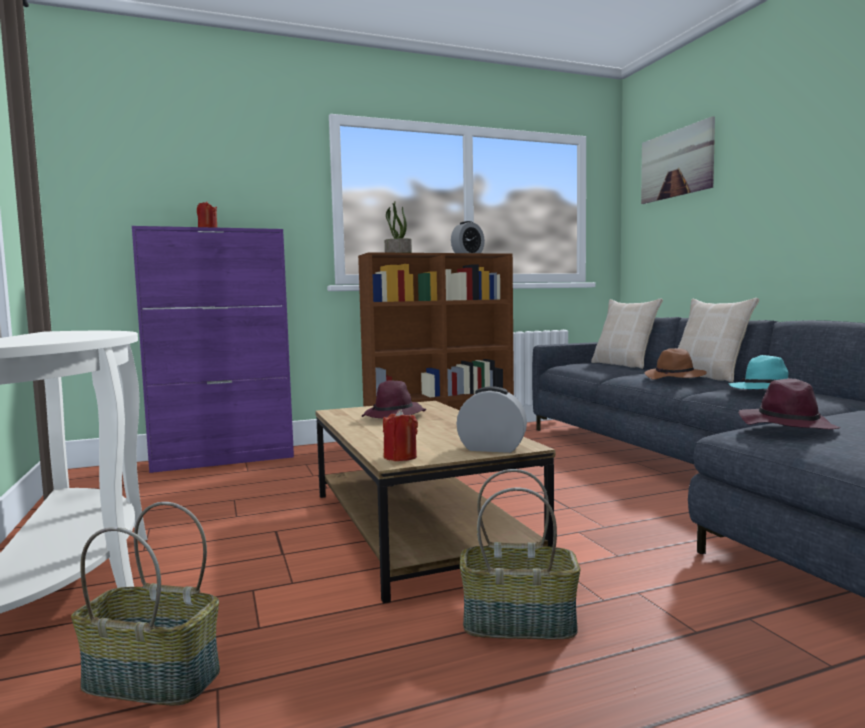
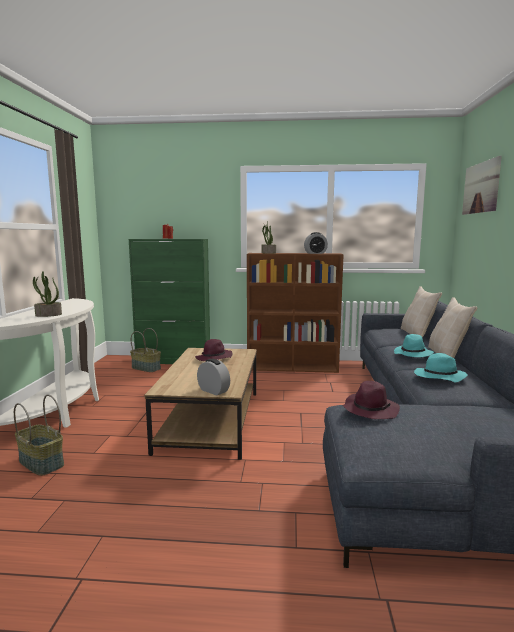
camera: 25 degrees right, 5 degrees up
(76, 337) = (48, 315): none -> potted plant
(224, 459) = (174, 361): purple cabinet -> green cabinet
(400, 457) = (166, 388): red candle -> none
(520, 622) = (189, 481): basket -> basket (146, 368)
(675, 377) = (413, 354): brown hat -> turquoise hat

